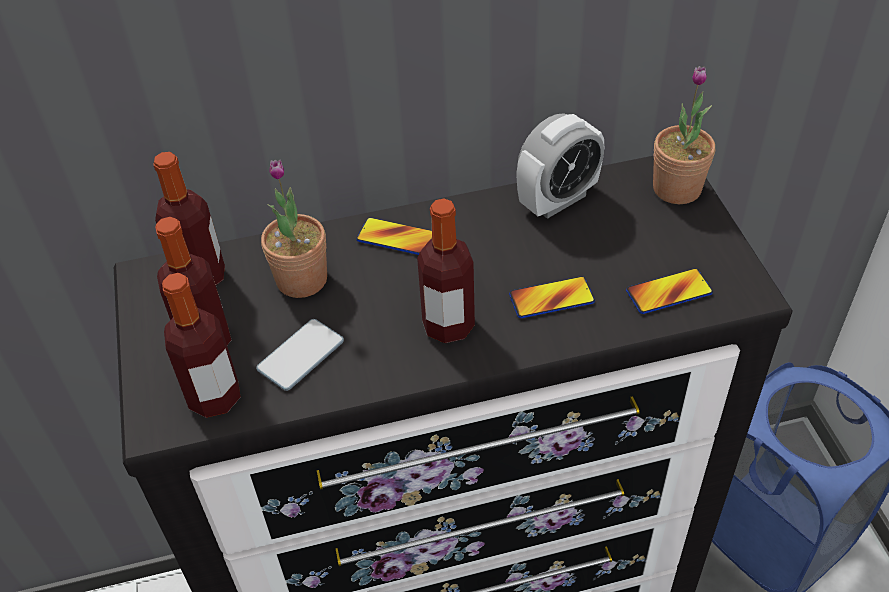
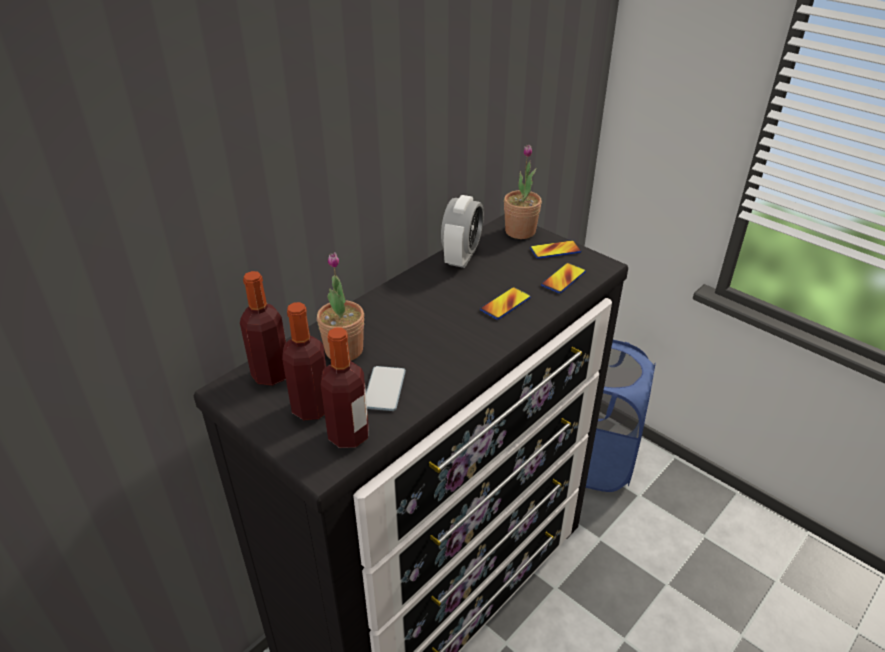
camera: 35 degrees left, 10 degrees down
(396, 238) = (384, 307): phone -> phone (555, 250)
(448, 325) = (460, 338): bottle -> none

